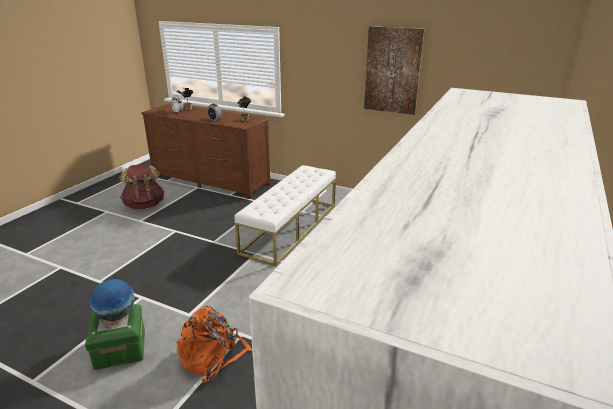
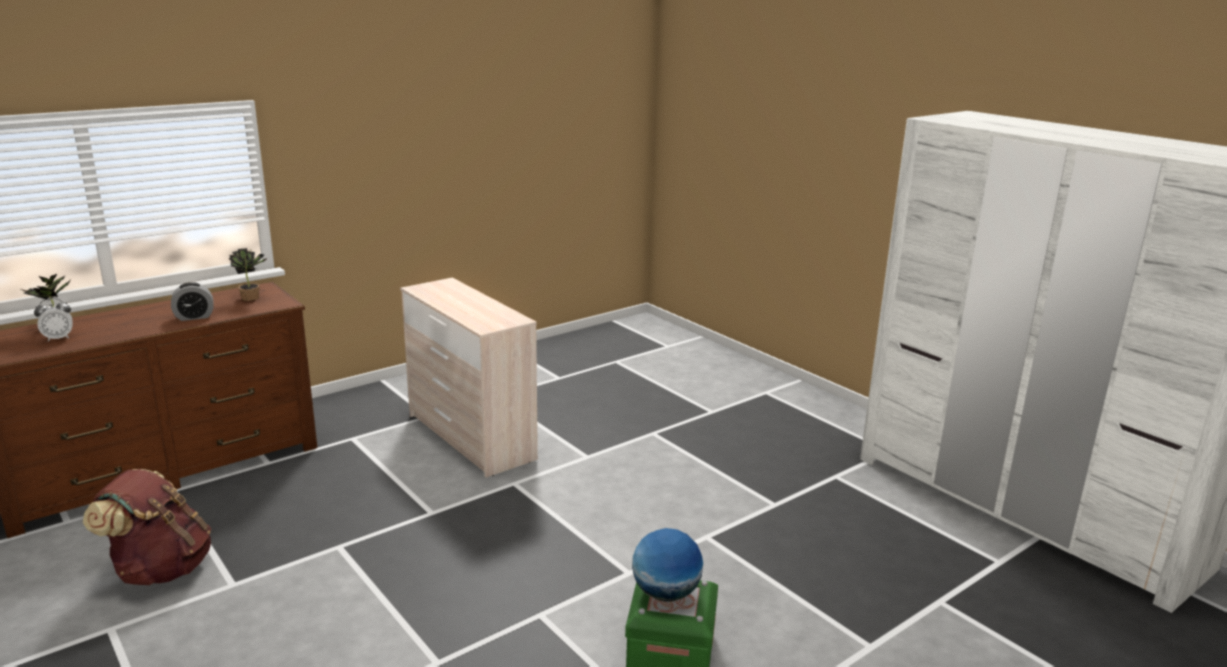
camera: 65 degrees left, 5 degrees down
(213, 357) = (740, 568): orange backpack -> none
(290, 228) = (469, 438): white bench -> beige dresser
(392, 71) = (469, 144): picture -> none

